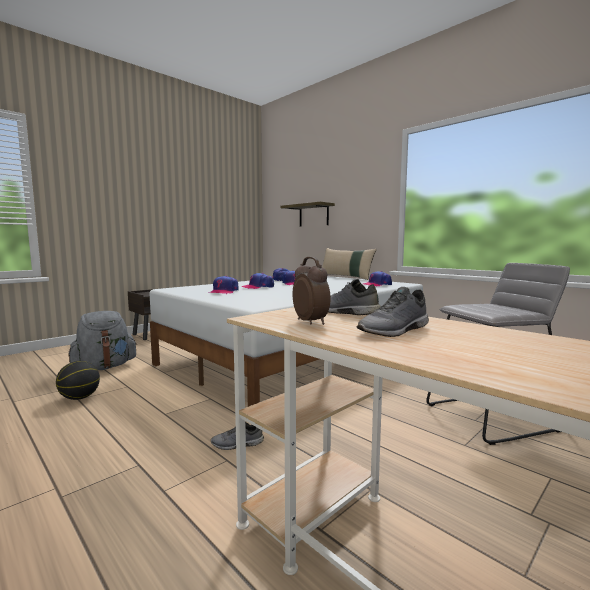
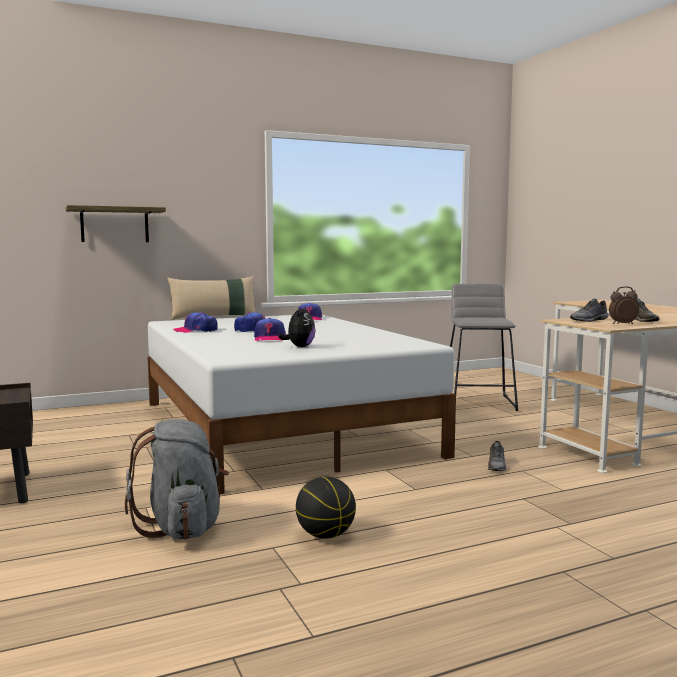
camera: 70 degrees left, 0 degrees up
(223, 292) = (299, 347): cap -> plush toy

